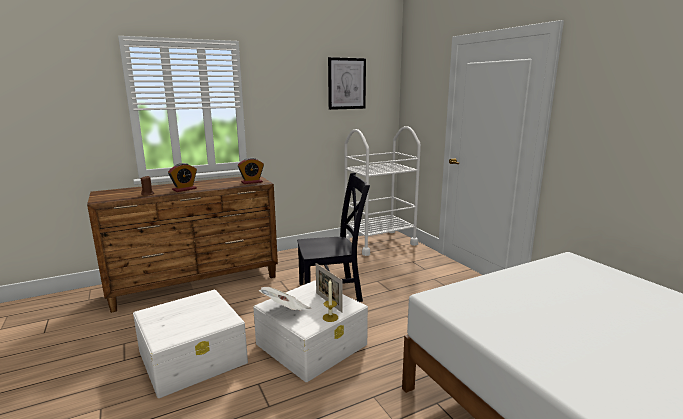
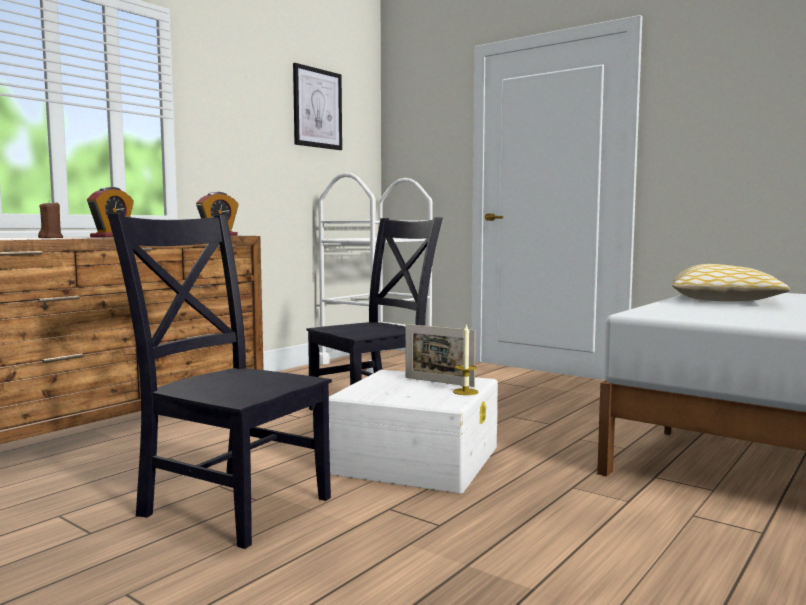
camera: 25 degrees left, 10 degrees down
(193, 356) = (231, 504): white storage box -> black chair
(286, 311) = (388, 395): newspaper -> none
(541, 283) = (725, 300): none -> pillow

